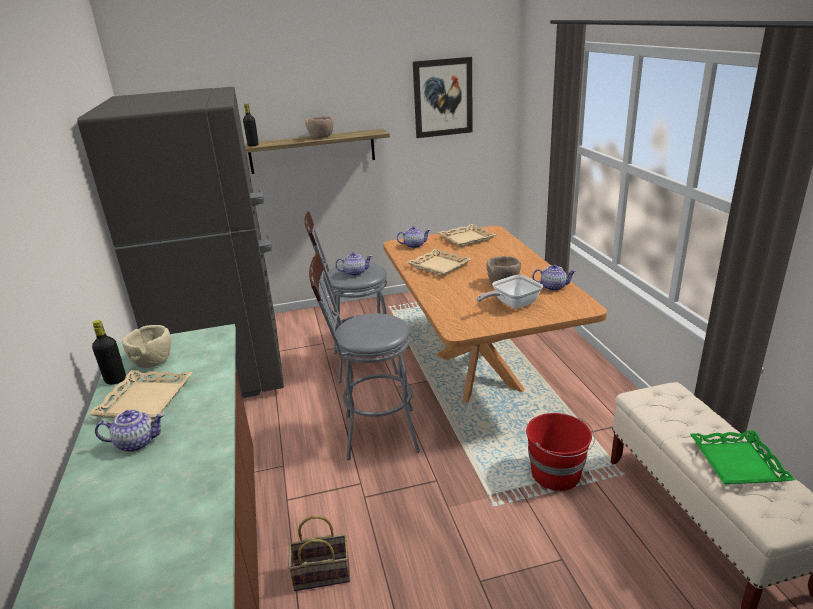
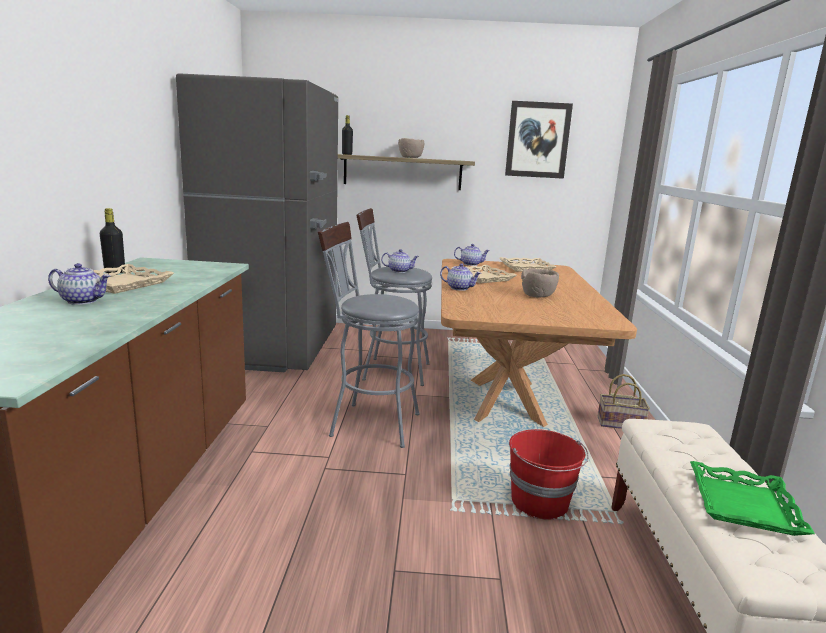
camera: 15 degrees right, 10 degrees down
(153, 361) = (157, 269): beige bowl -> none
(323, 573) = (242, 516): basket -> basket (621, 423)
(512, 304) = (533, 309): frying pan -> none
(553, 287) = (589, 306): teapot -> teapot (459, 288)

